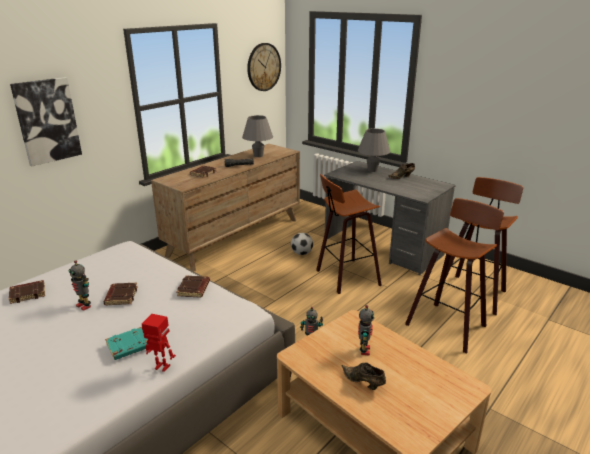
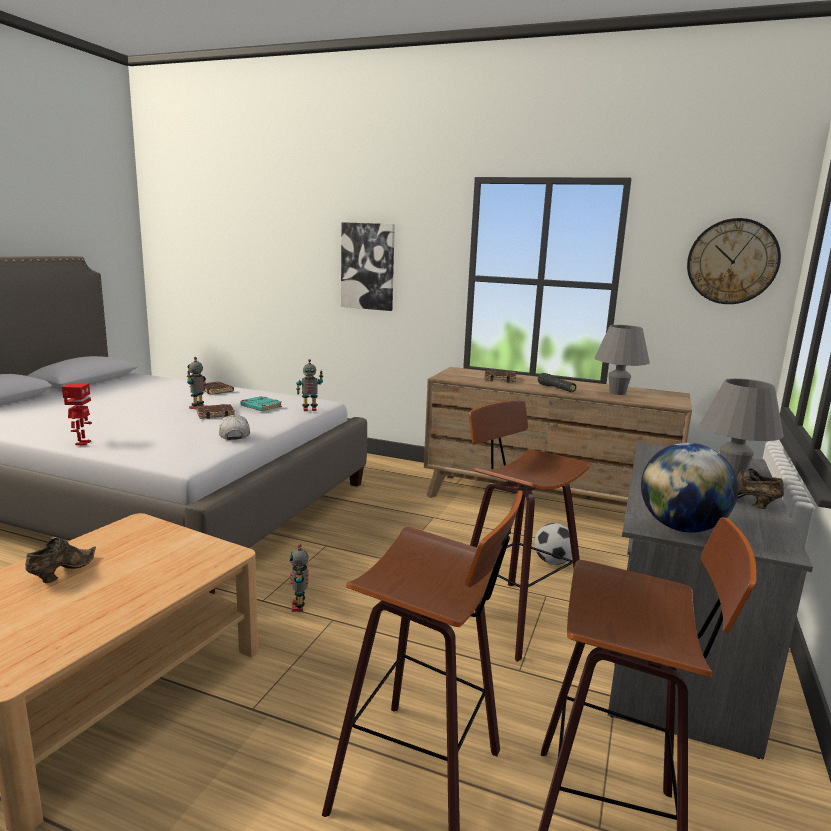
camera: 70 degrees right, 10 degrees down
(128, 347) = (119, 427): turquoise book -> turquoise book (260, 407)
(194, 289) = (234, 435): brown book -> white cap
(363, 350) = (141, 567): toy robot -> toy robot (309, 409)
(425, 193) = (681, 527): none -> globe

